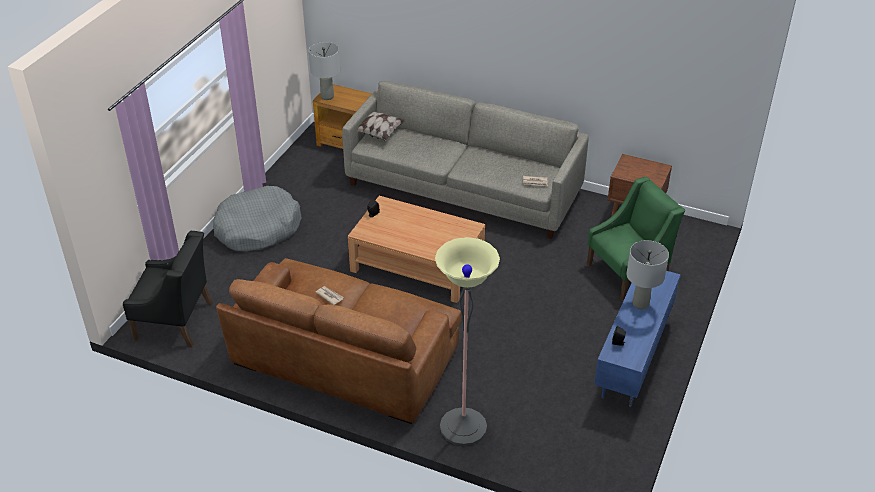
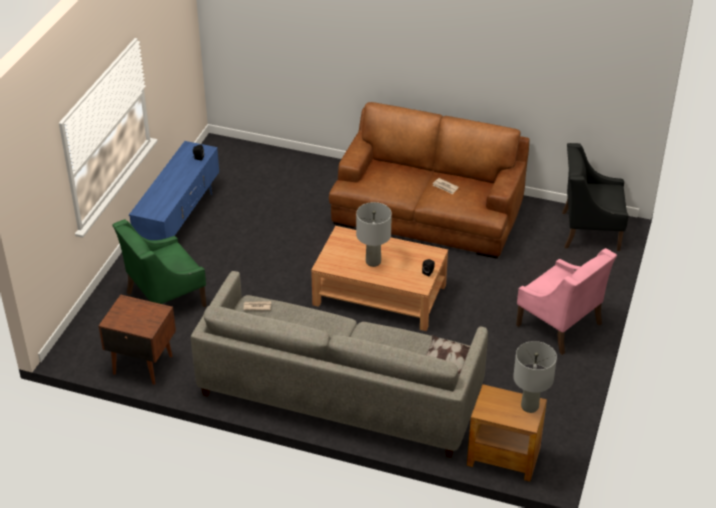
camera: 175 degrees right, 0 degrees up
(257, 228) = (559, 325): grey dog bed -> pink armchair
(463, 427) = (322, 170): floor lamp -> none
(640, 304) = (172, 187): grey table lamp -> grey table lamp (373, 262)

